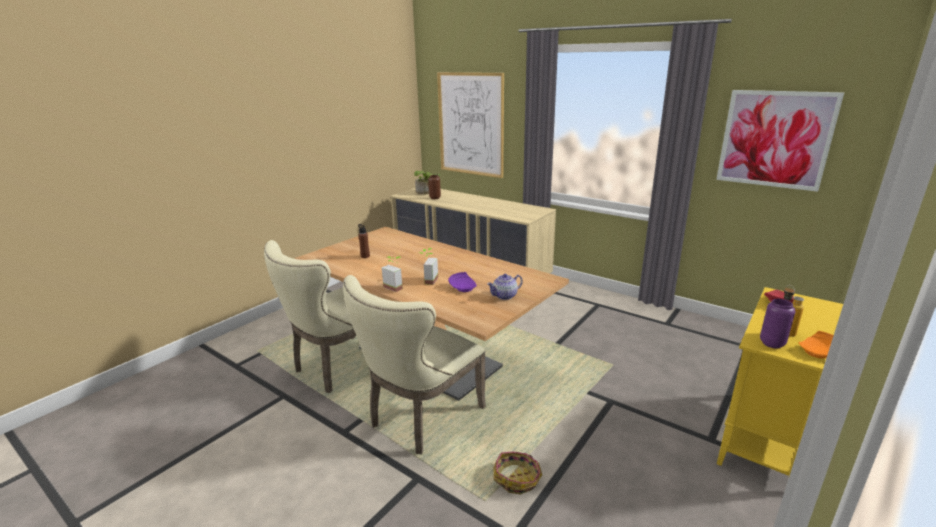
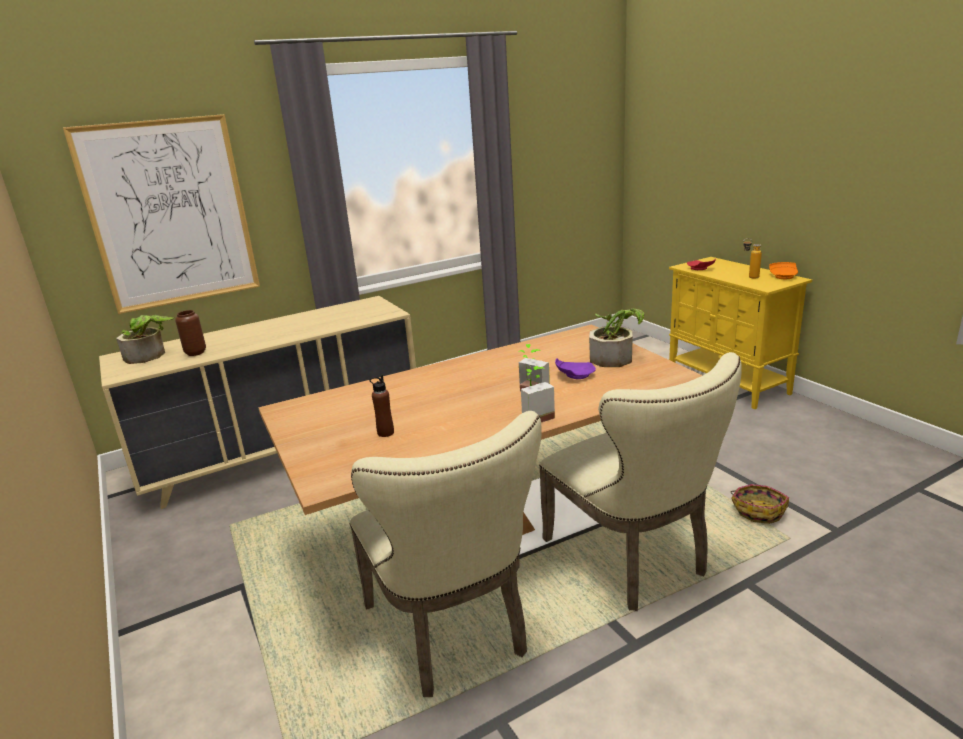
camera: 65 degrees left, 0 degrees up
(505, 296) = (615, 357): teapot -> potted plant
(772, 343) = (768, 284): purple vase -> none
(775, 139) = (559, 150): picture -> none

